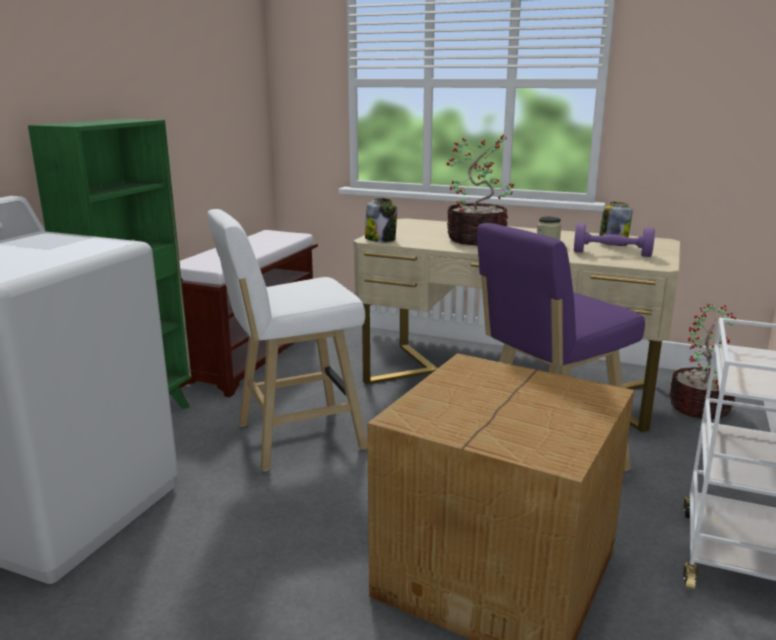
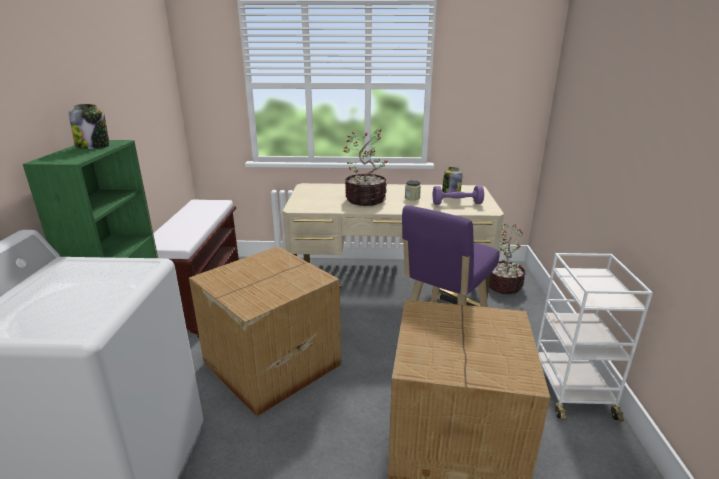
camera: 20 degrees left, 5 degrees up
(294, 438) = (270, 363): white stool -> cardboard box
(381, 239) = (301, 207): jar -> jar (93, 146)

